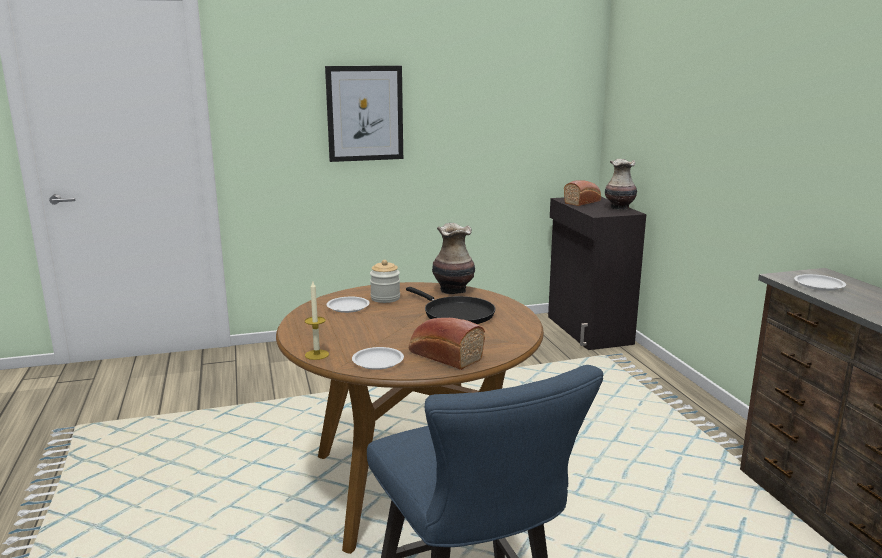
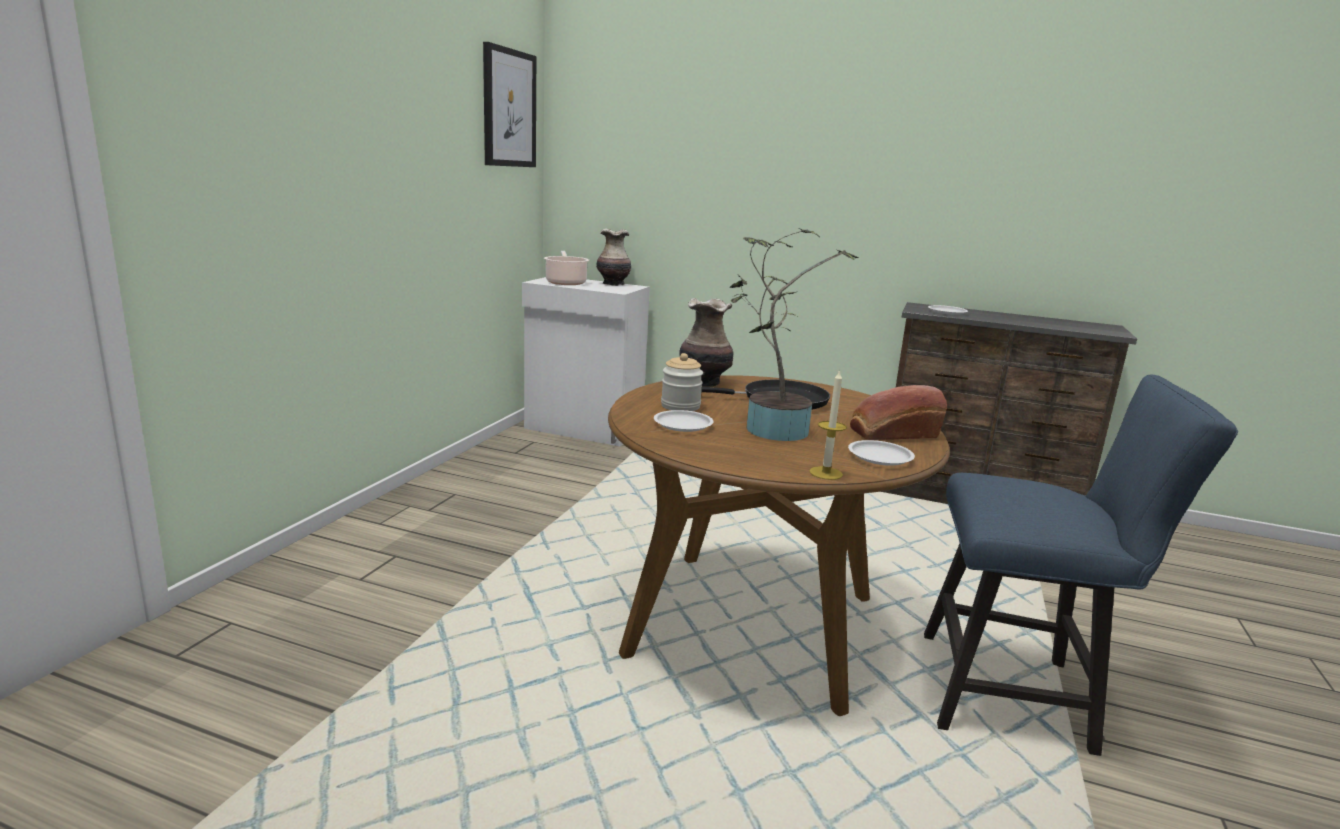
camera: 55 degrees left, 0 degrees up
(365, 113) = (338, 165): picture -> picture (508, 109)
(384, 325) = (770, 428): none -> potted plant
(583, 202) = (566, 282): bread -> cooking pot
(588, 330) = (583, 429): black cabinet -> white cabinet

